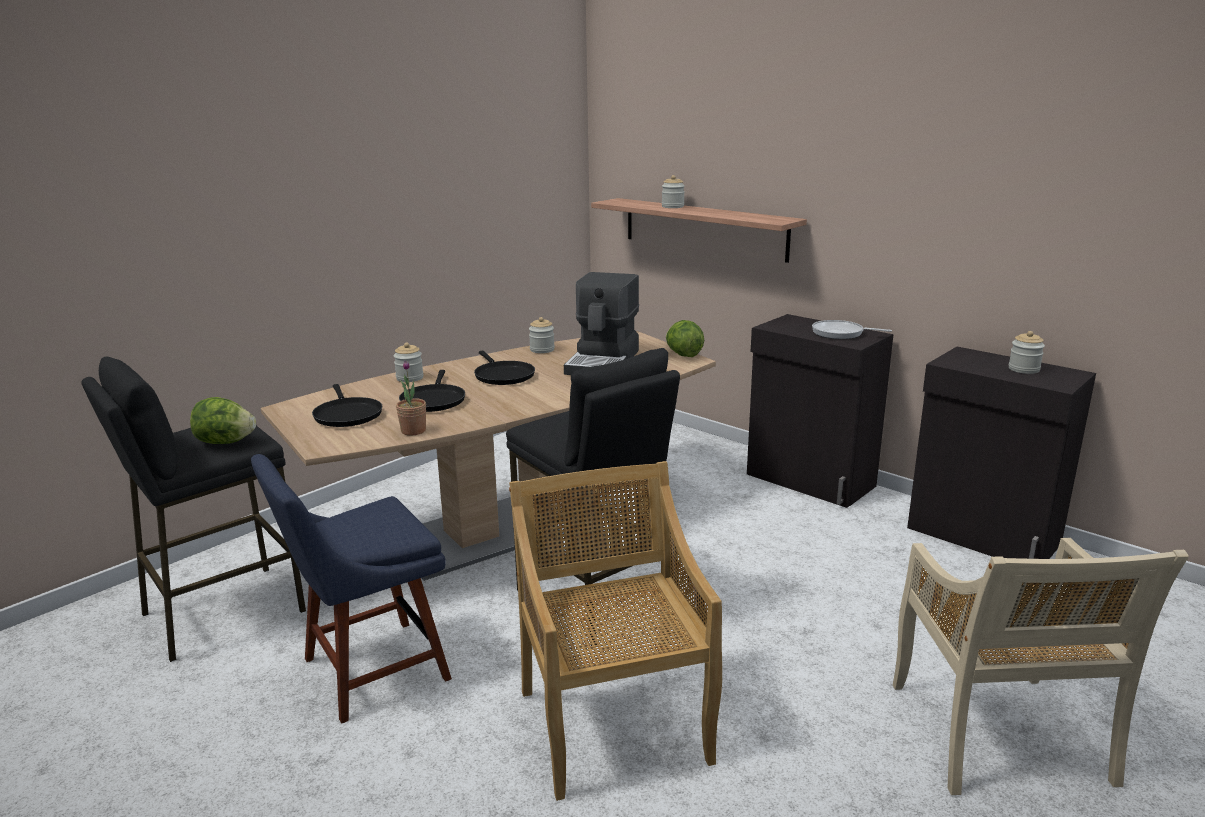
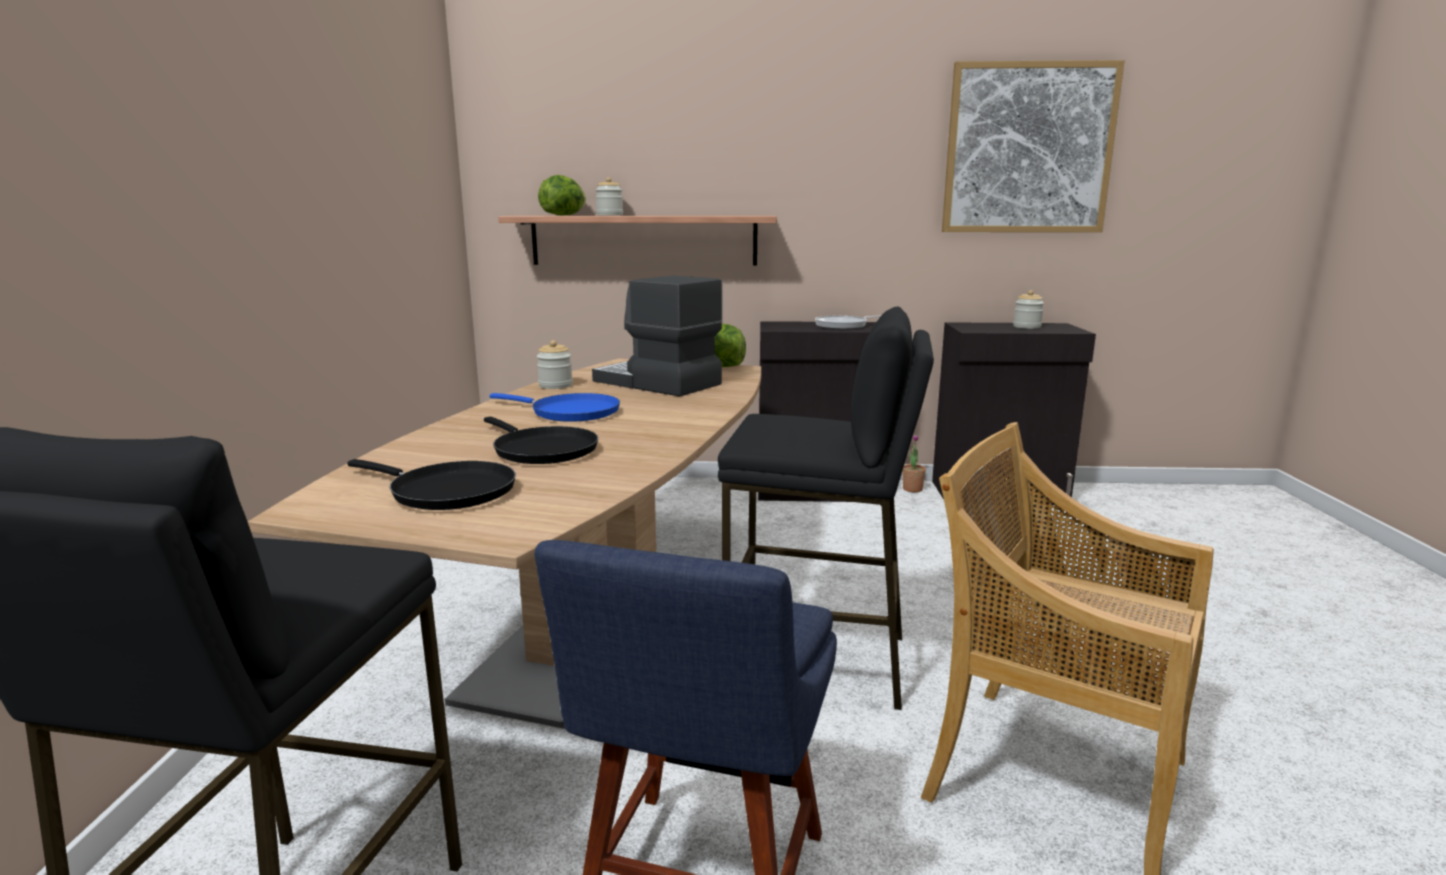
camera: 40 degrees left, 5 degrees down
(225, 442) = (314, 574): lettuce -> lettuce (564, 215)
(409, 378) = (443, 437): jar -> none
(413, 431) = (601, 483): potted plant -> potted plant (912, 489)
(503, 375) = (570, 412): black frying pan -> blue frying pan
(604, 362) = (657, 383): coffee machine -> coffee machine turned 150 degrees clockwise
(999, 736) = (1263, 625): beige chair -> none
(1063, 174) = (1028, 149): none -> picture

